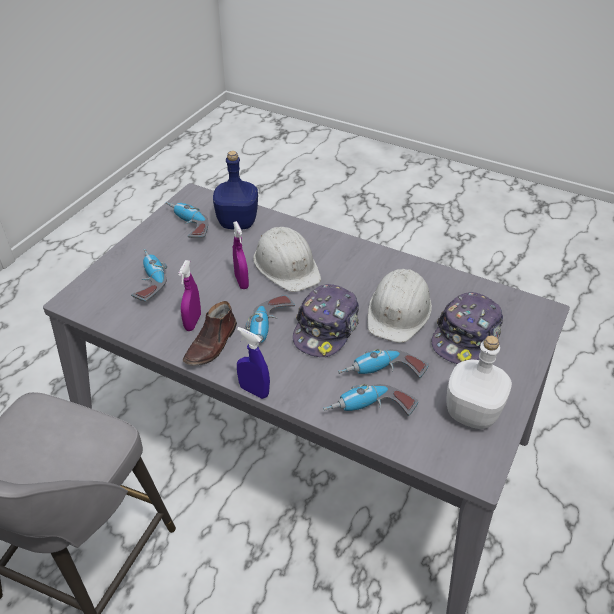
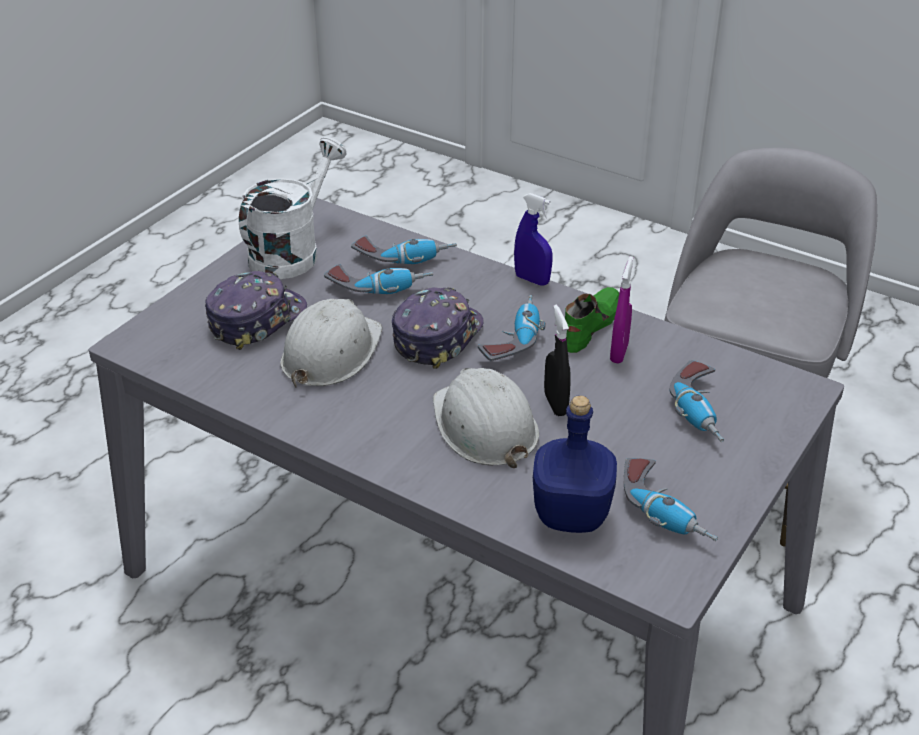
camera: 175 degrees left, 5 degrees down
(212, 344) = (588, 326): brown shoe -> green shoe
(241, 282) = (555, 404): purple spray bottle -> black spray bottle
(473, 413) = (292, 251): white bottle -> white watering can

